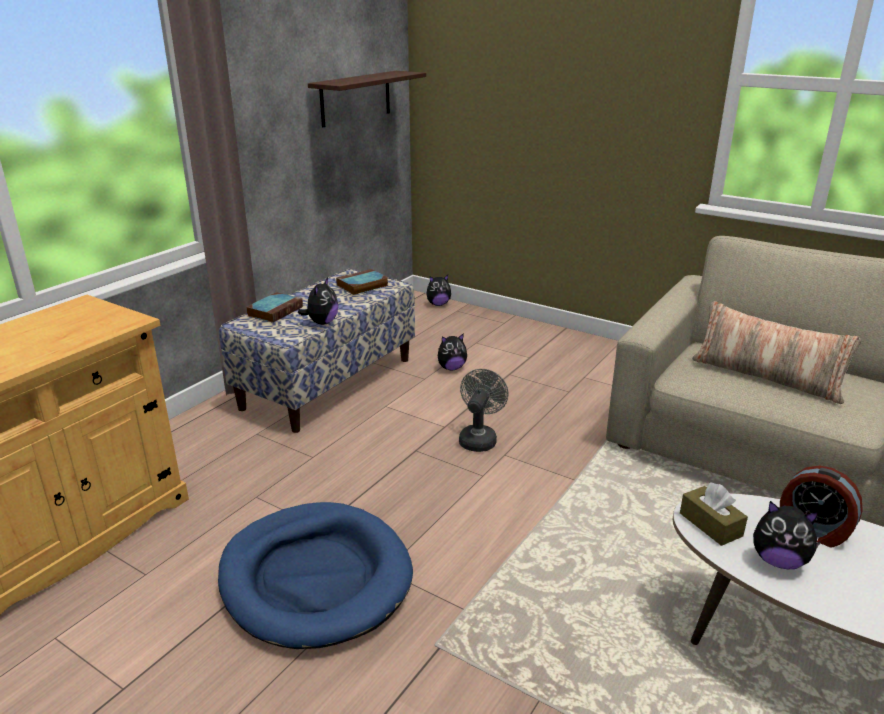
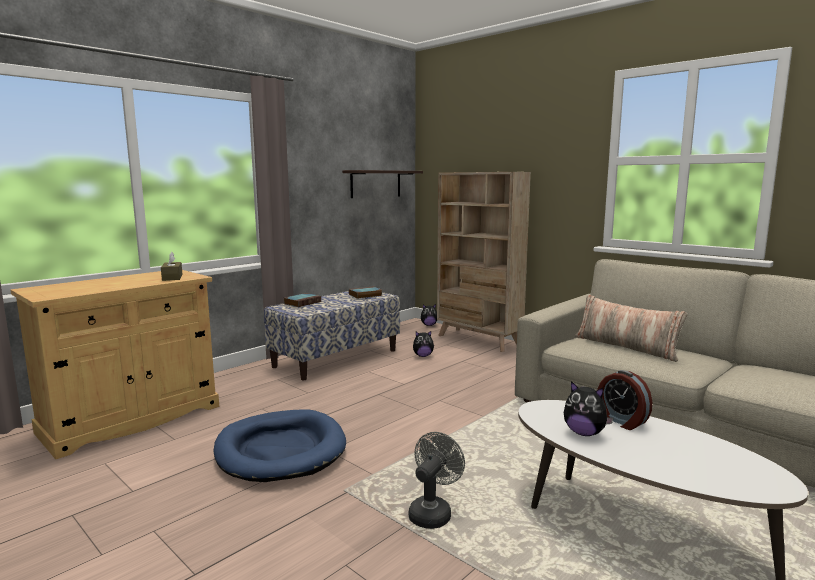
camera: 10 degrees right, 15 degrees down
(322, 322) = (328, 308): plush toy -> none
(479, 438) = (425, 391): grey fan -> grey fan (433, 512)
(518, 330) = (478, 340): none -> beige bookcase
(710, 524) = (543, 413): brown tissue box -> brown tissue box (172, 277)

